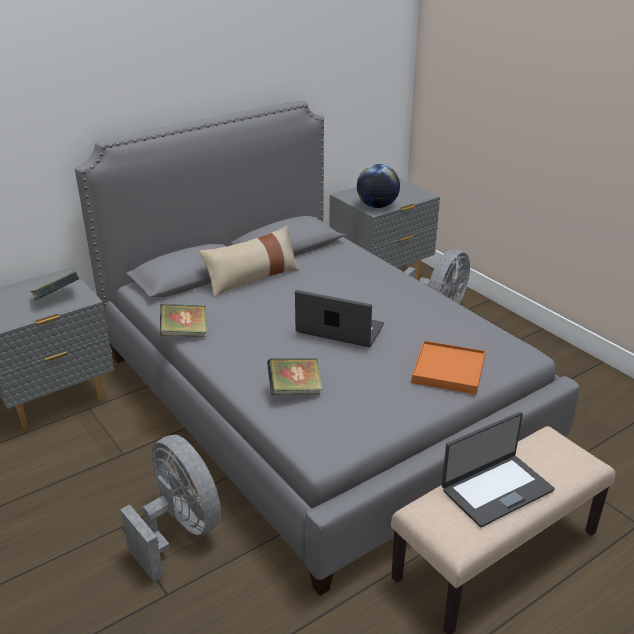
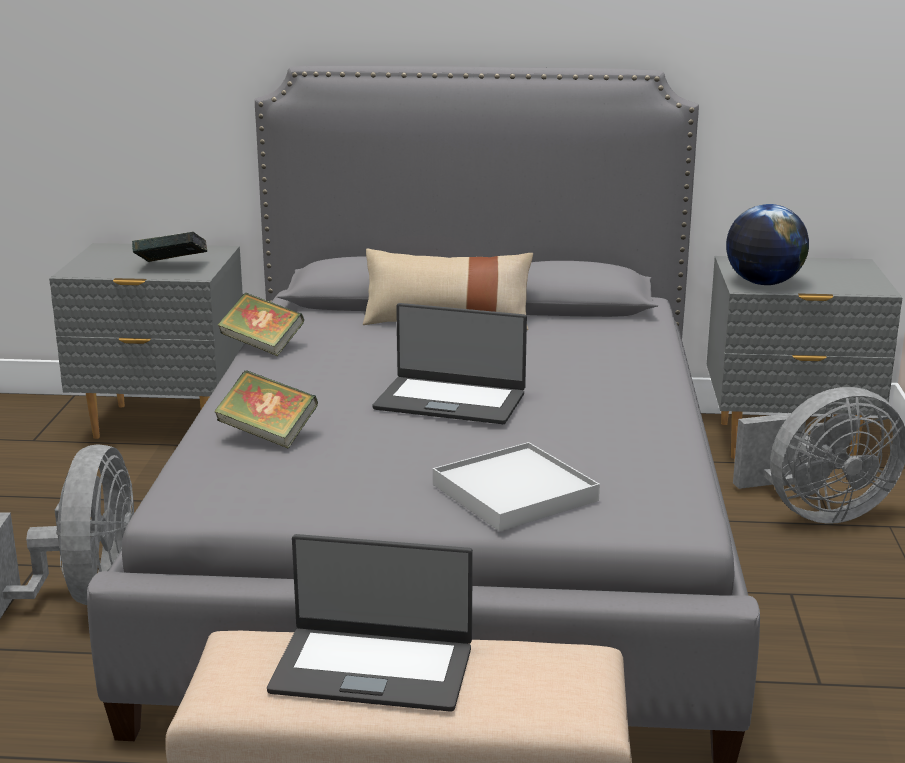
camera: 40 degrees right, 10 degrees down
(339, 329) = (450, 401): laptop -> laptop turned 135 degrees clockwise
(448, 370) = (514, 493): orange tray -> white tray

